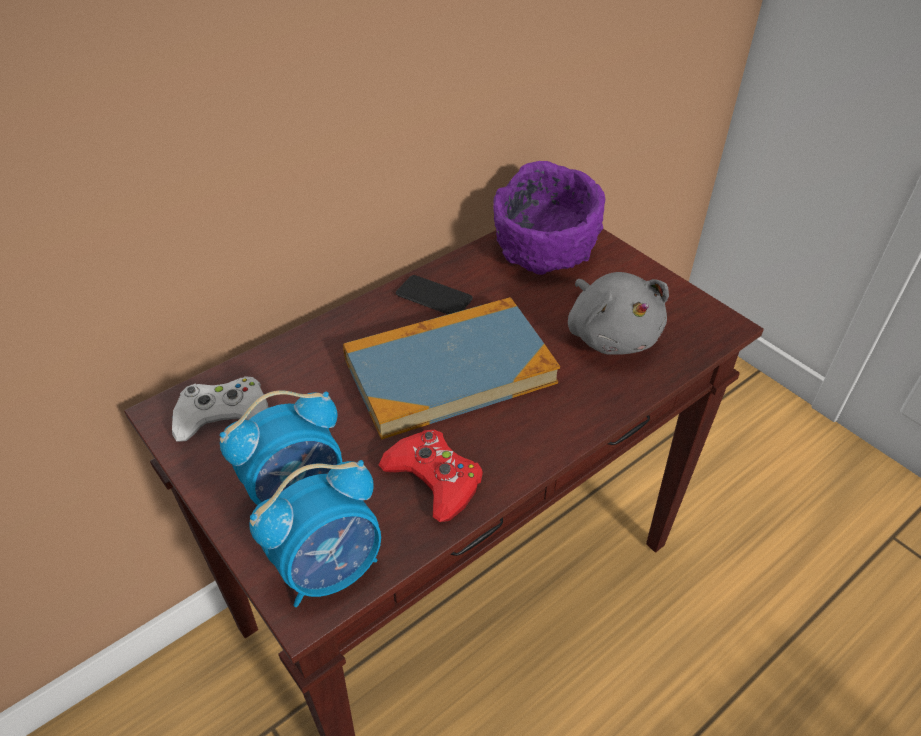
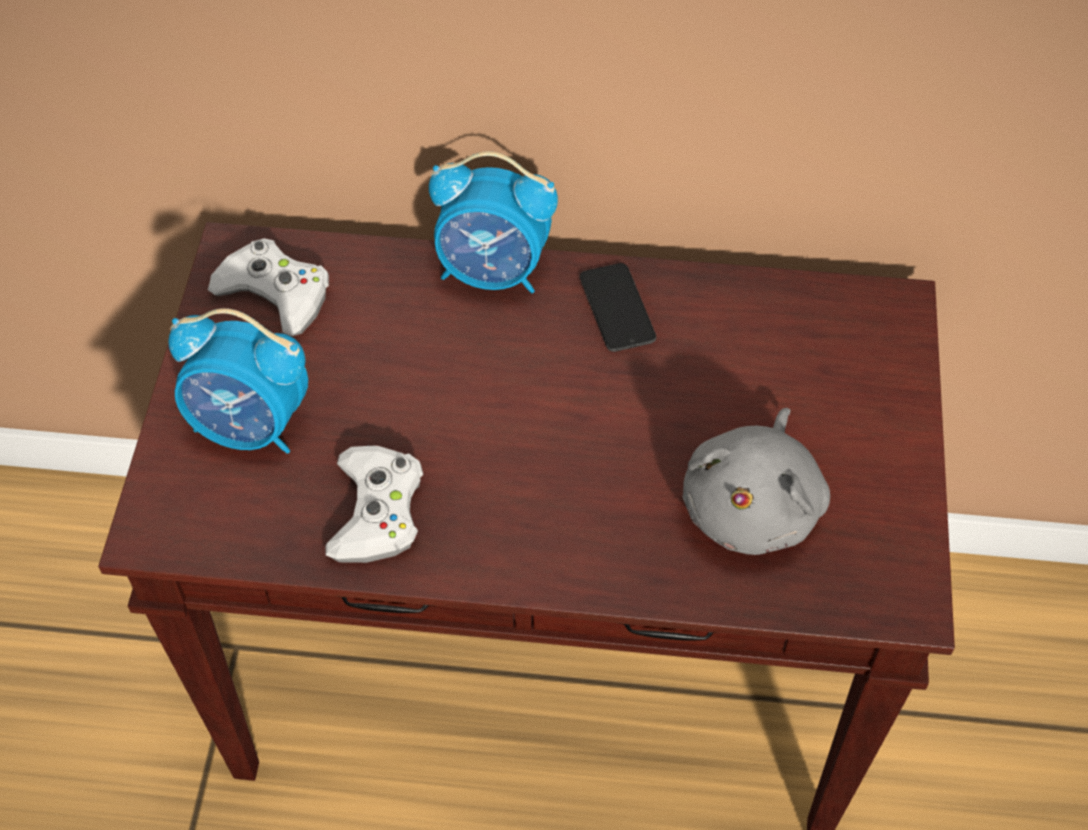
camera: 45 degrees right, 10 degrees up
(330, 569) = (202, 518): alarm clock -> alarm clock (493, 272)
(434, 479) = (377, 511): red game controller -> white game controller
(449, 371) = (526, 409): book -> none
(545, 250) = (821, 341): purple bowl -> none

